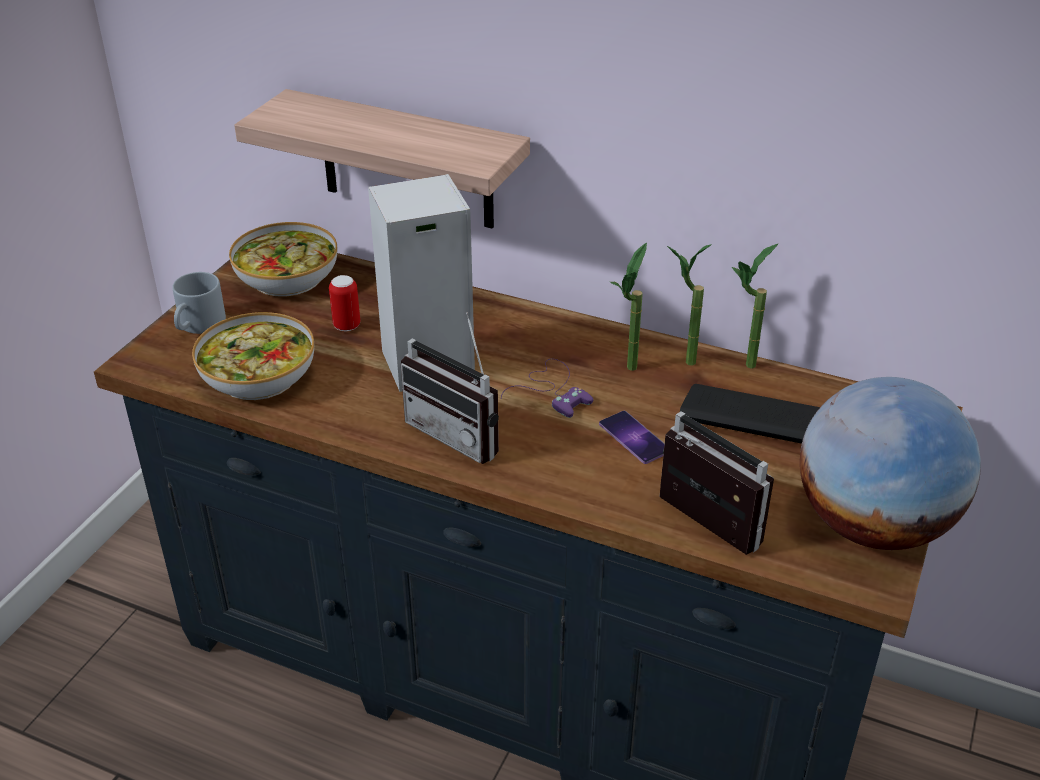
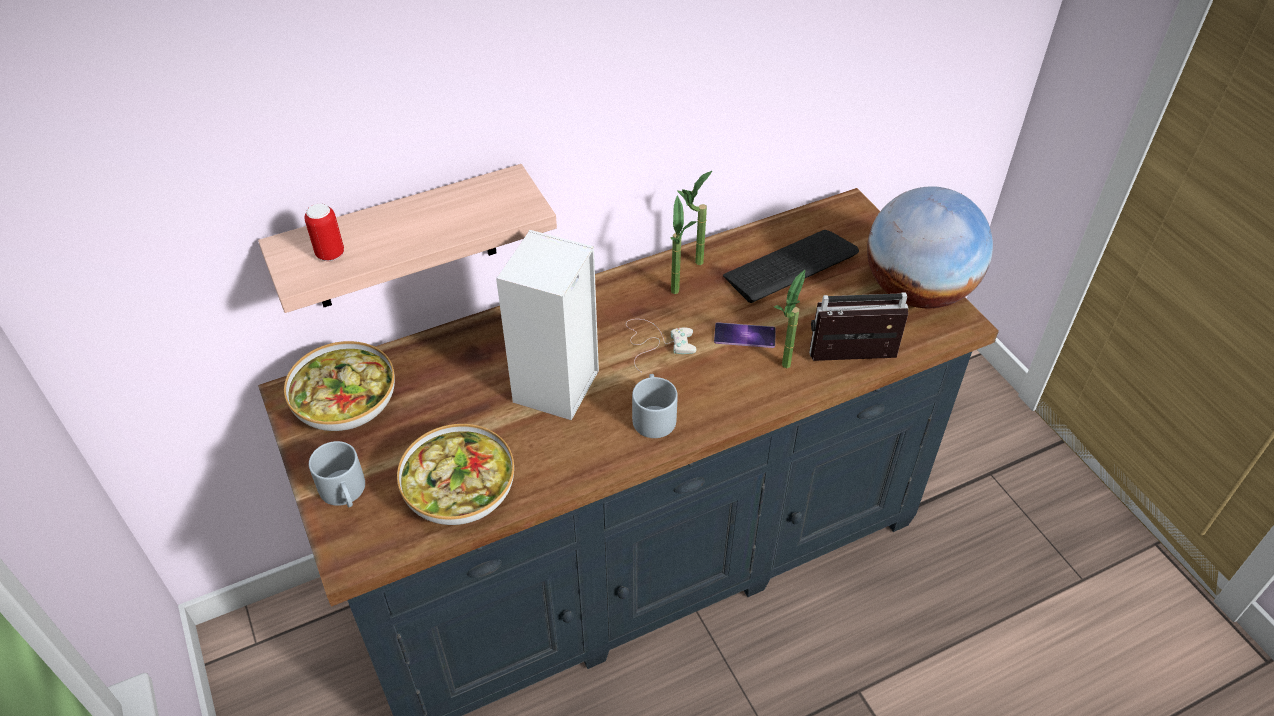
camera: 50 degrees left, 10 degrees up
(347, 326) = (456, 403): can -> can (330, 254)
(461, 433) = (652, 415): radio -> grey mug
(552, 389) = (656, 342): purple game controller -> white game controller
(741, 367) = (728, 245): potted plant -> potted plant (783, 371)

